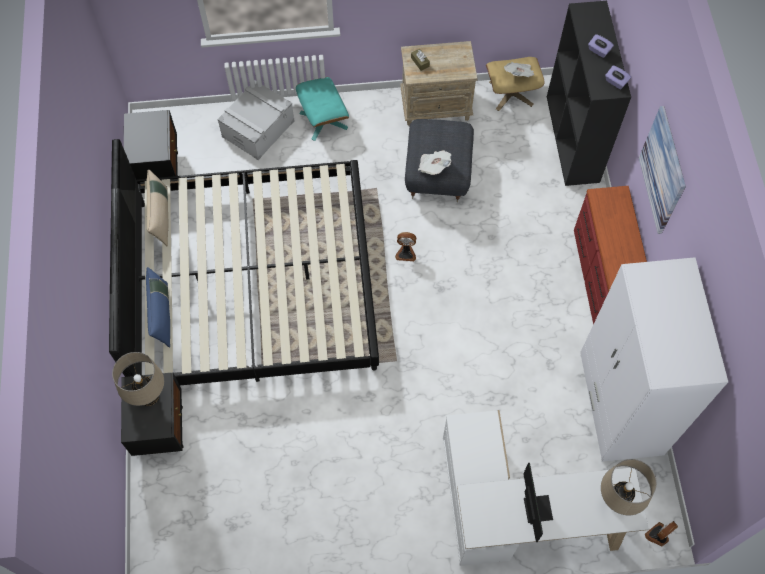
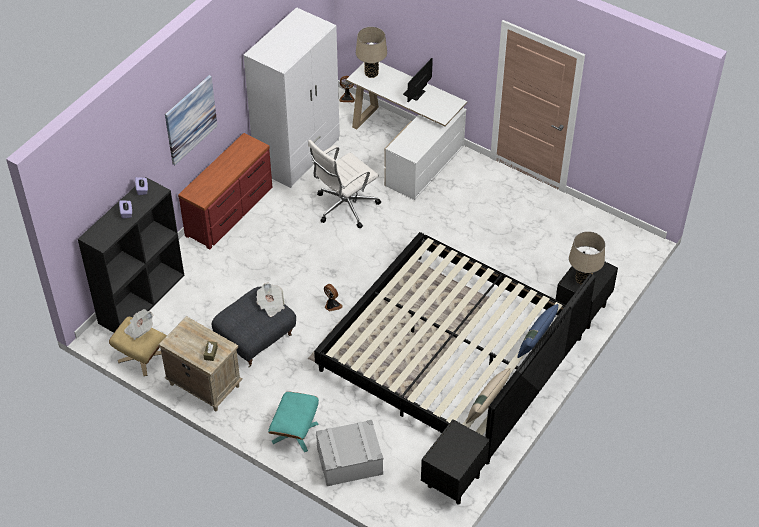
camera: 140 degrees left, 15 degrees down
(504, 373) = (344, 207): none -> white office chair

